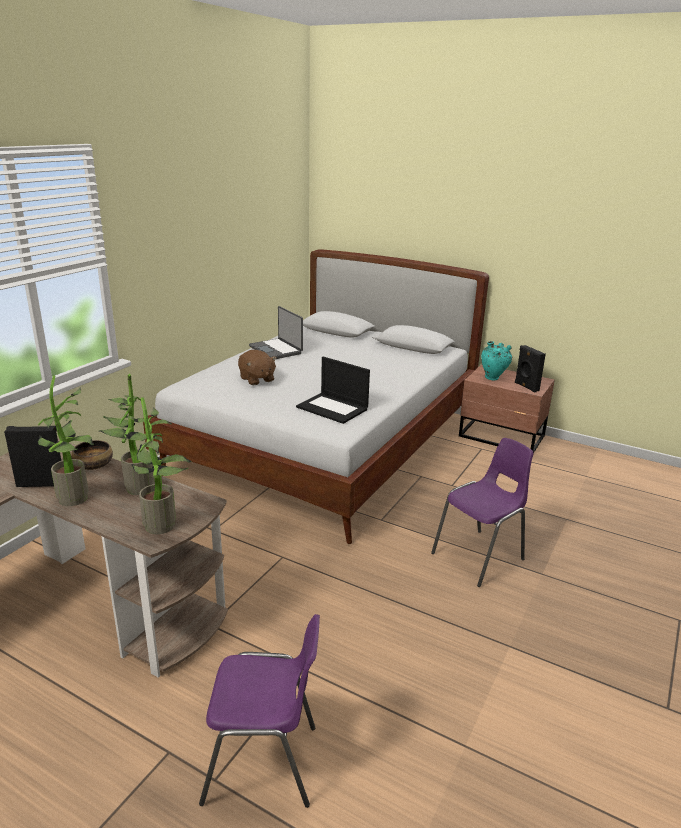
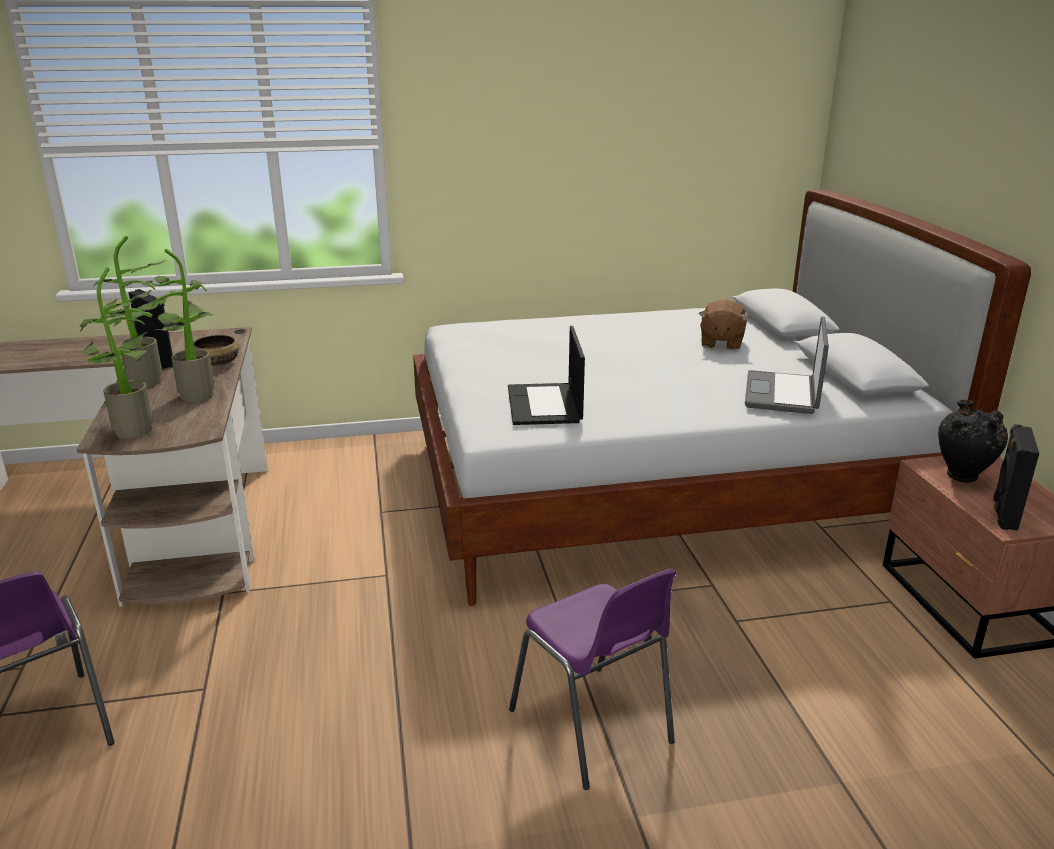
camera: 50 degrees right, 0 degrees up
(256, 379) = (537, 344): brown plush toy -> brown plush toy (720, 343)
(276, 350) = (641, 322): laptop -> laptop (783, 394)
(480, 556) = (593, 728): purple chair -> purple chair turned 45 degrees clockwise
(493, 379) = (962, 478): turquoise vase -> black vase

